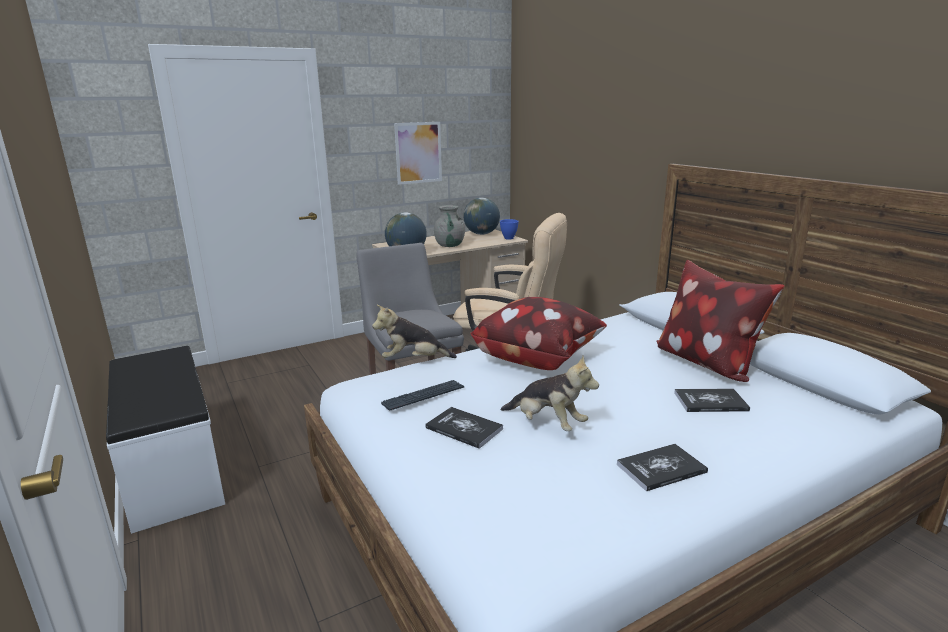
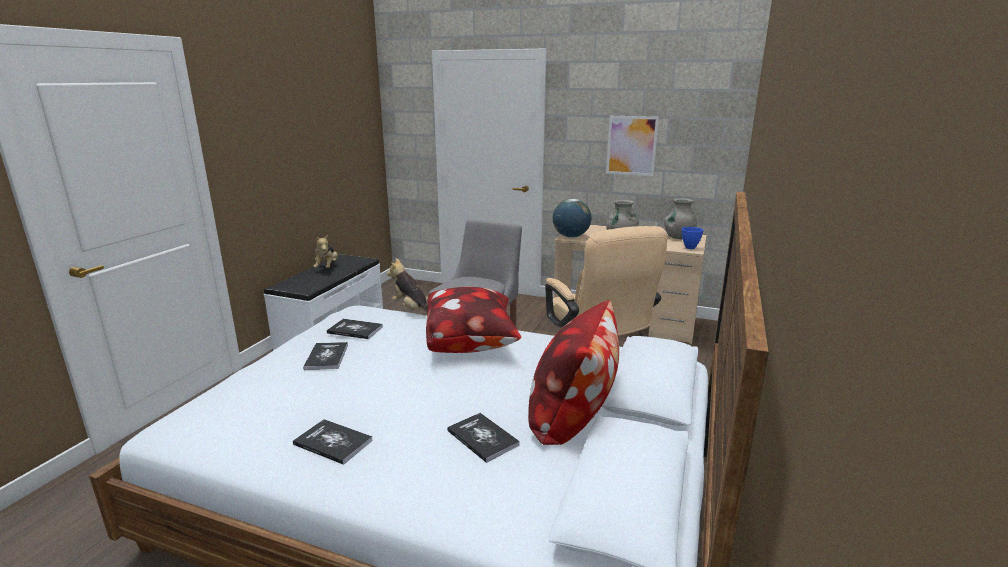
camera: 50 degrees right, 0 degrees up
(423, 396) = (355, 330): keyboard -> book
(482, 234) = (679, 237): globe -> grey vase
(547, 424) = (362, 381): plush toy -> plush toy (327, 267)

